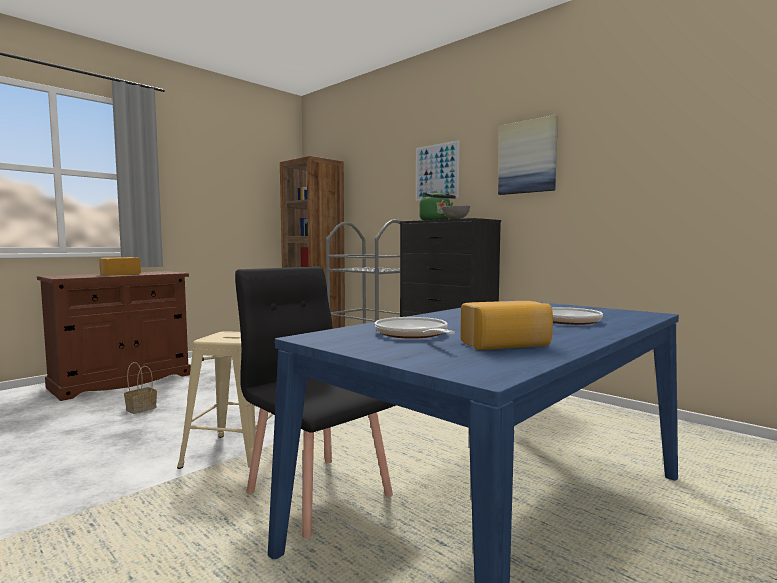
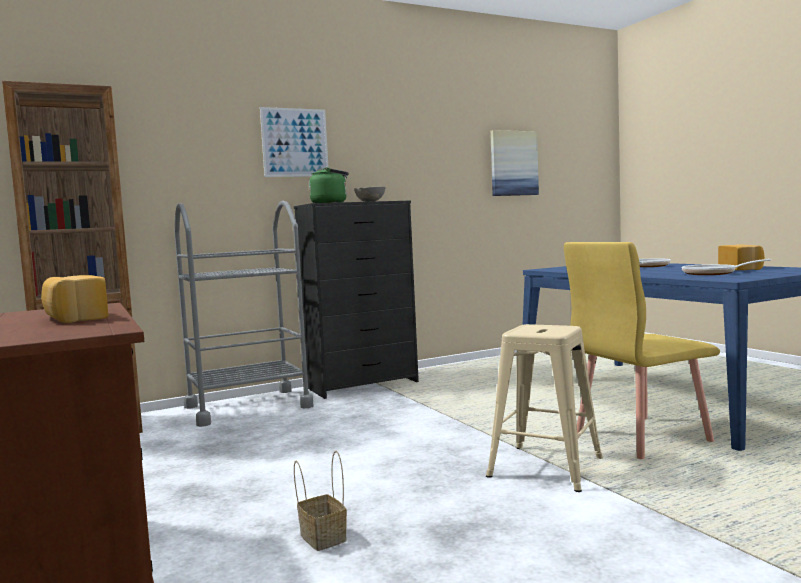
camera: 70 degrees left, 0 degrees up
(319, 493) = (640, 437): black chair -> yellow chair
(527, 157) = (403, 142): picture -> picture (513, 163)

